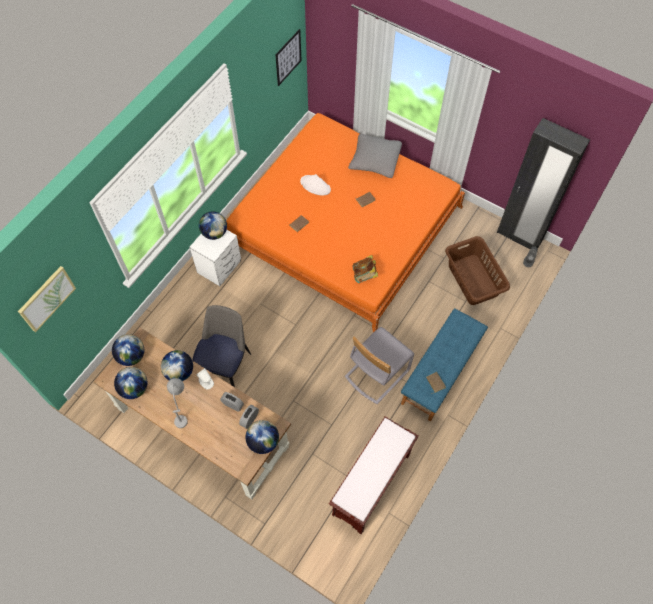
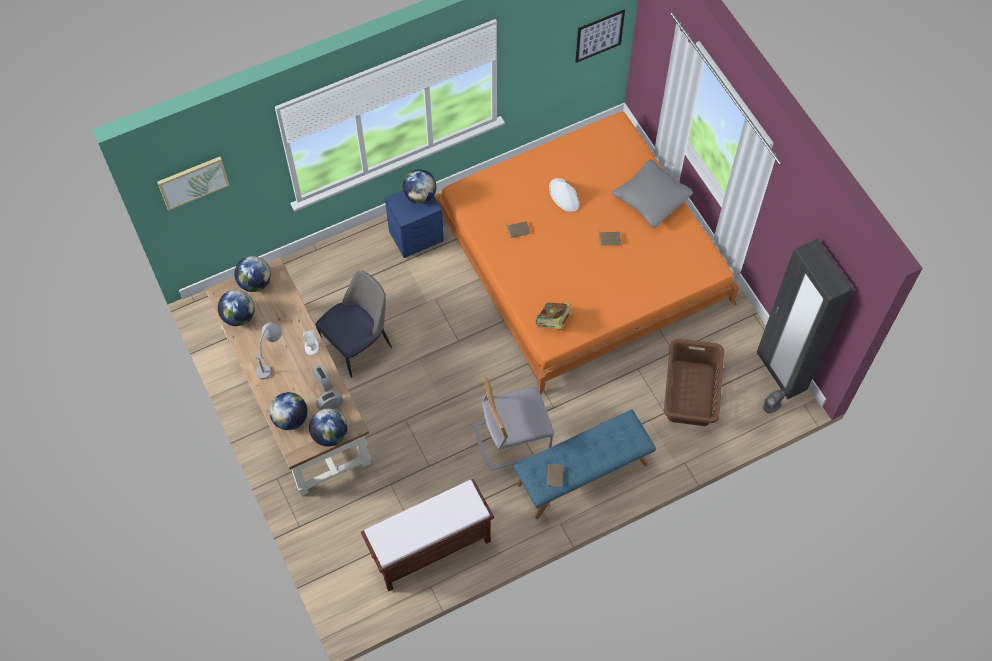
camera: 30 degrees right, 0 degrees up
(179, 372) = (291, 323): globe -> globe (290, 419)
(220, 266) = (417, 236): white nightstand -> blue nightstand

